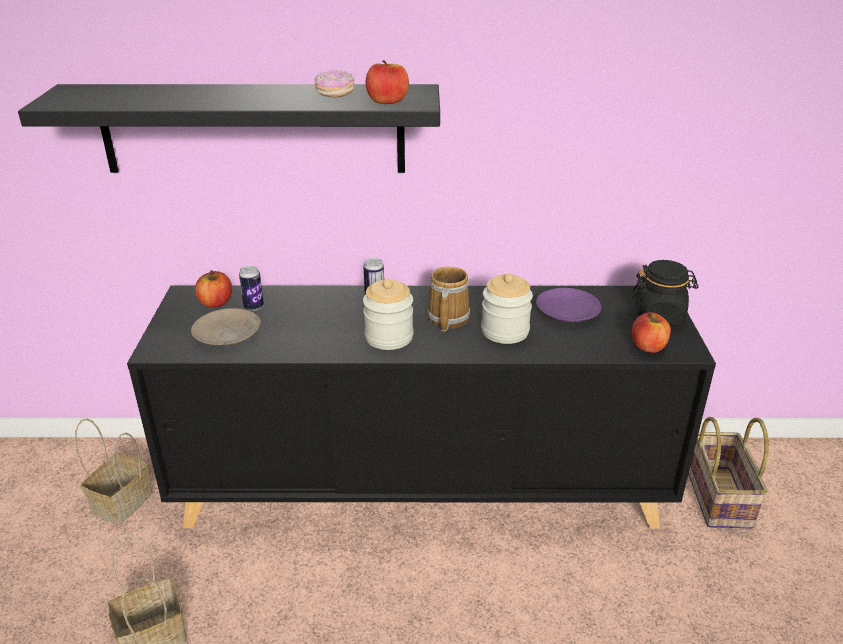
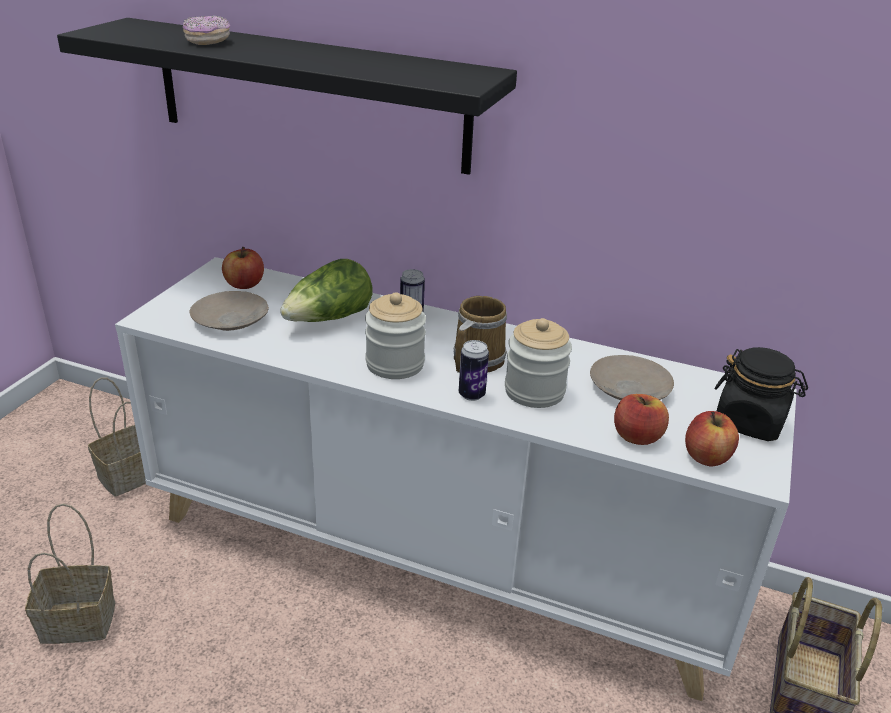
camera: 20 degrees right, 0 degrees up
(253, 307) = (278, 297): can -> can (471, 395)
(310, 315) = (329, 319): none -> lettuce
(335, 93) = (384, 62): donut -> donut (207, 41)
(387, 101) = (431, 78): apple -> apple (637, 437)
(423, 486) = (437, 554): black cabinet -> white cabinet
(567, 312) = (629, 388): purple plate -> beige plate

